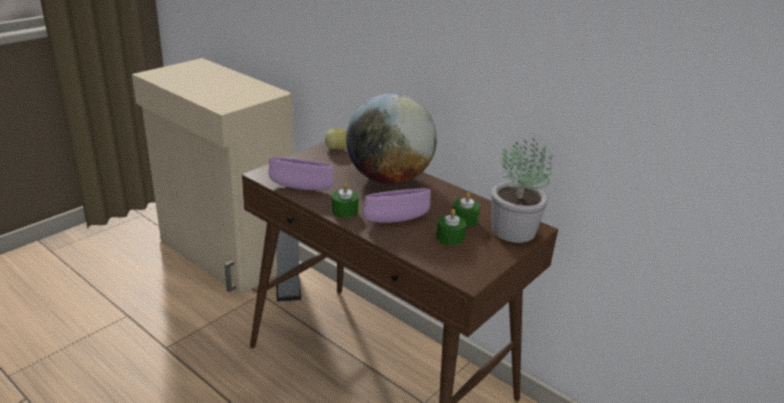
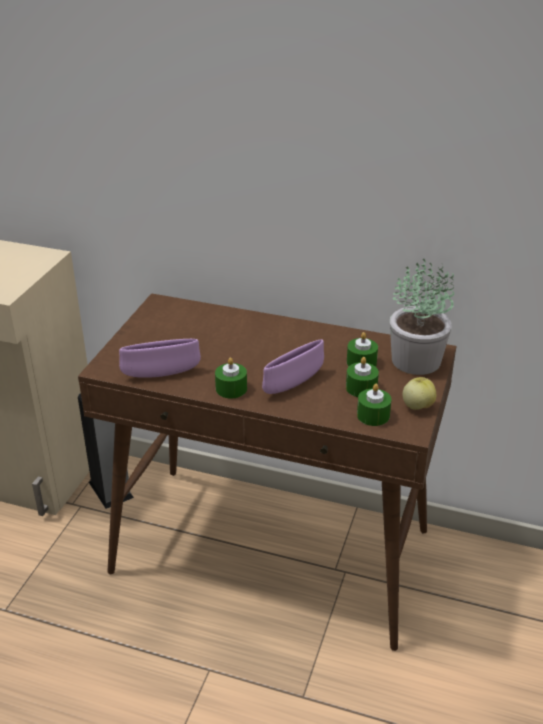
camera: 20 degrees left, 5 degrees up
(336, 149) = (162, 311): apple -> apple (417, 406)
(389, 179) = (249, 334): globe -> none
(444, 259) = (373, 415): none -> green candle

